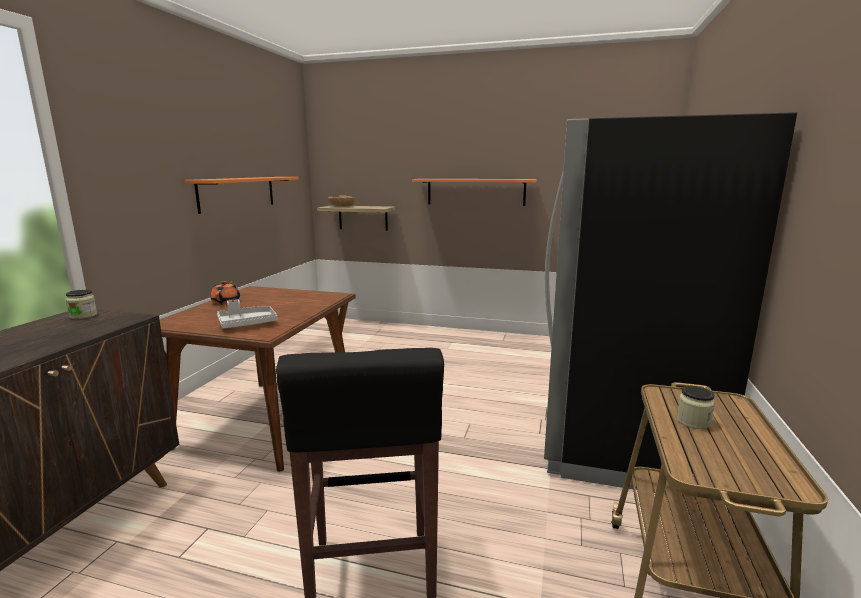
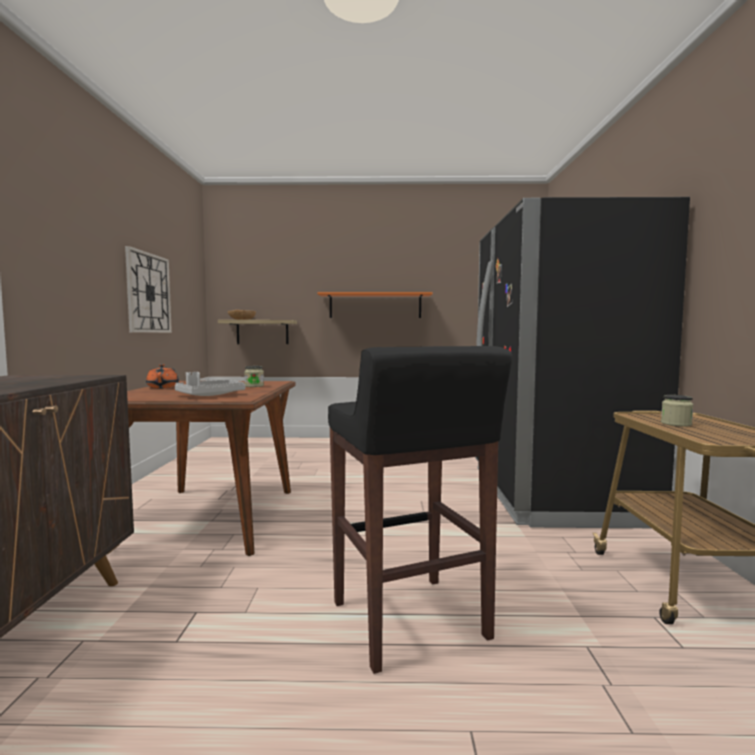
camera: 15 degrees left, 10 degrees down
(83, 315) = (30, 376): jar -> jar (254, 386)
(237, 193) = (148, 293): orange shelf -> wall clock

